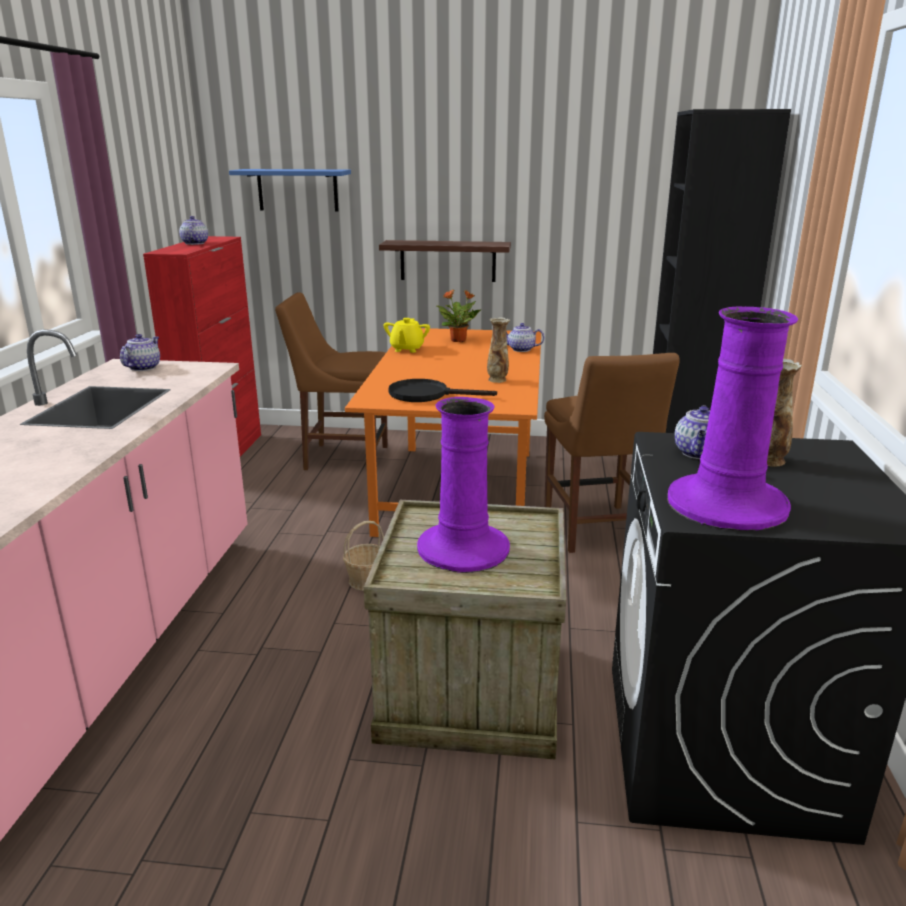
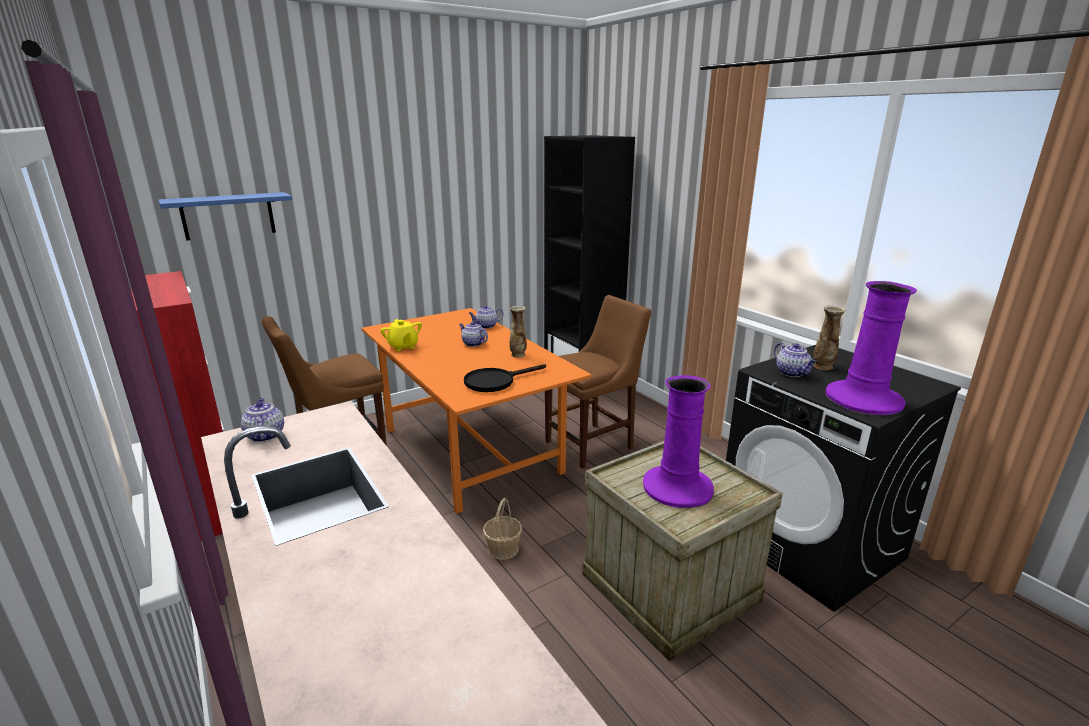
camera: 40 degrees left, 0 degrees up
(194, 243) = (155, 287): teapot -> teapot (473, 344)
(448, 261) = (384, 263): shelf -> none
(459, 340) = (428, 329): potted plant -> none
(596, 531) = (593, 444): brown chair -> brown chair turned 75 degrees counterclockwise

